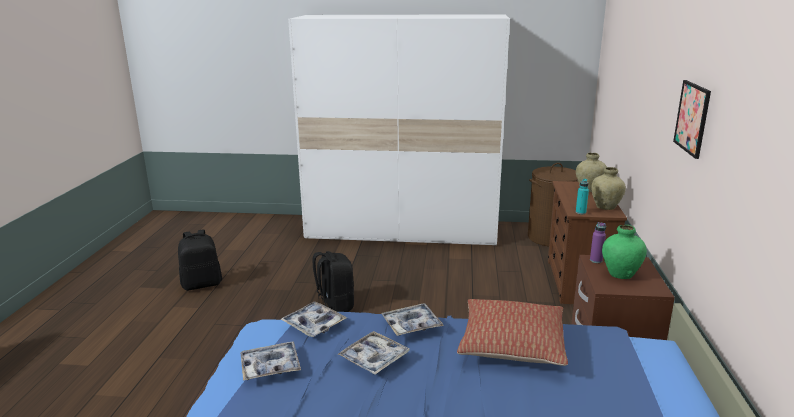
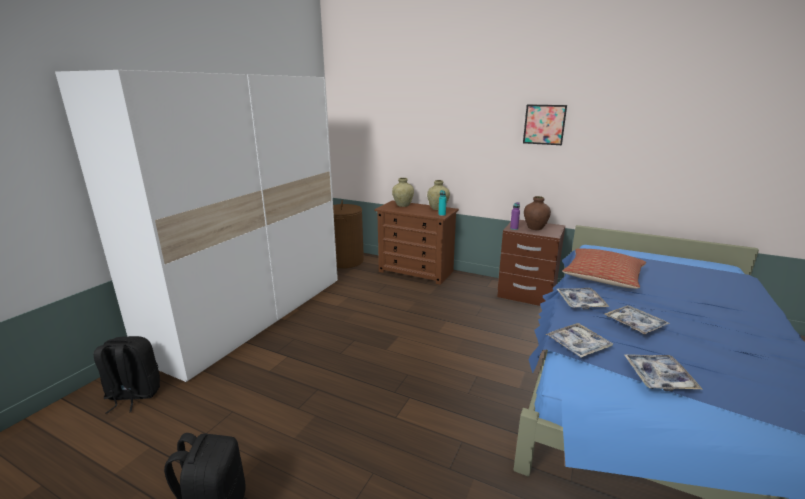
camera: 70 degrees left, 0 degrees up
(334, 306) = (376, 387): black backpack -> black backpack (133, 395)
(620, 274) = (535, 228): green vase -> brown vase

